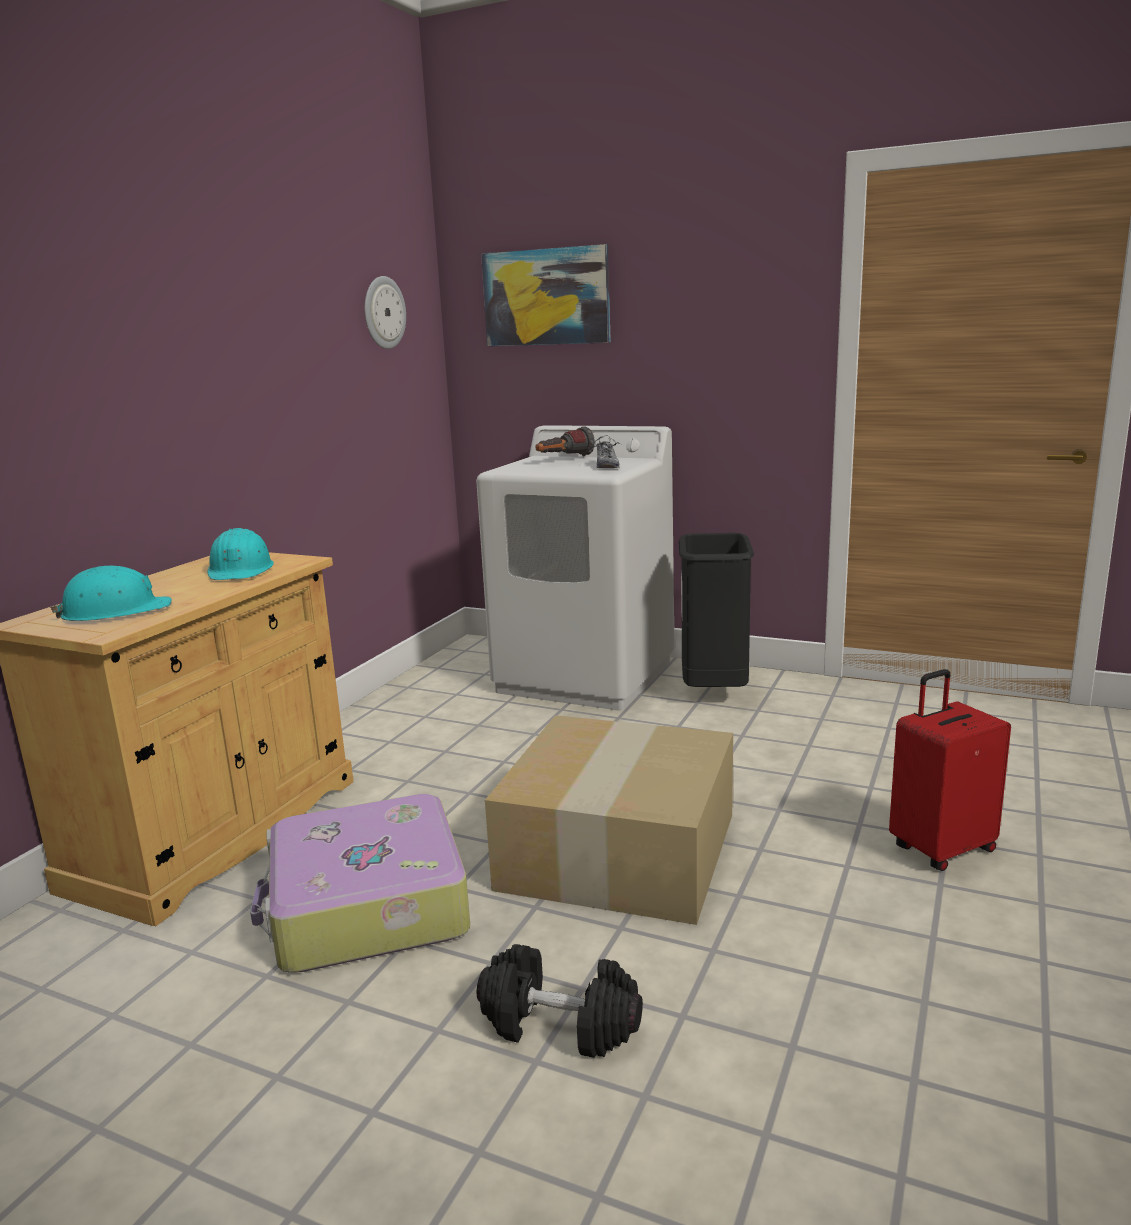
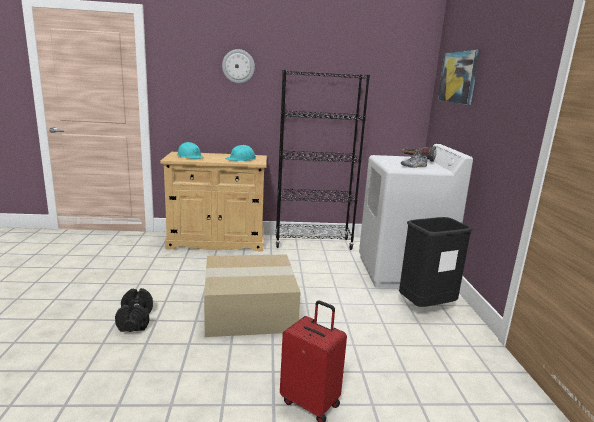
camera: 60 degrees right, 0 degrees up
(366, 907) = (187, 273): suitcase -> none
(381, 719) = (313, 243): none -> black bookcase
(383, 313) = (384, 78): wall clock -> wall clock (238, 66)

